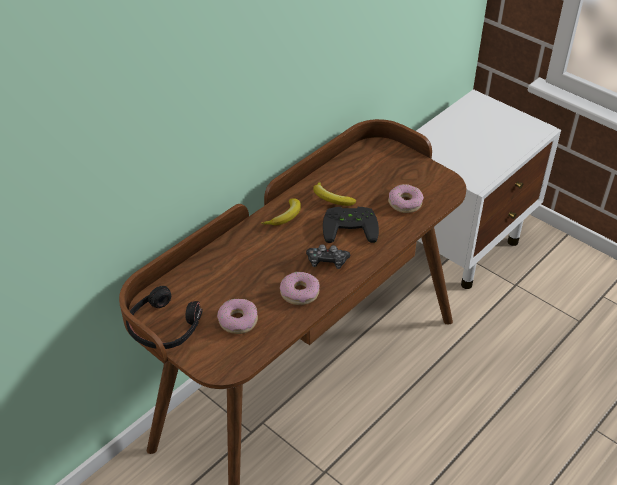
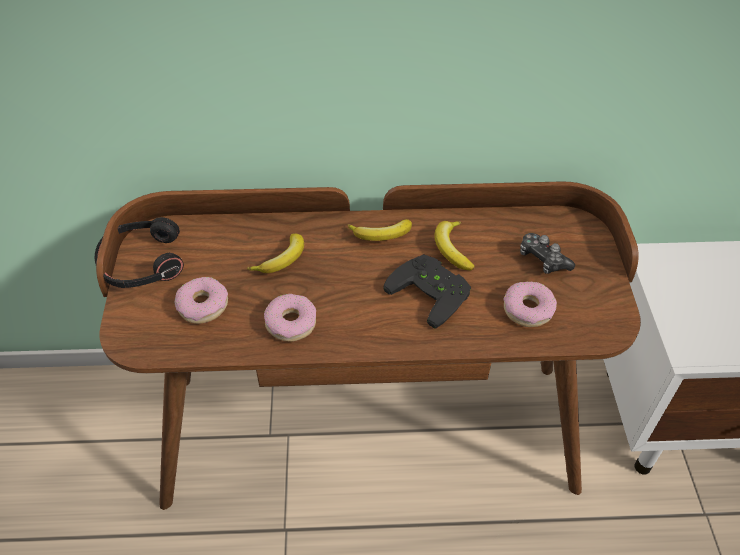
camera: 45 degrees right, 5 degrees up
(248, 266) = (282, 260): none -> banana
(327, 261) = (359, 311): game controller -> game controller (543, 259)

